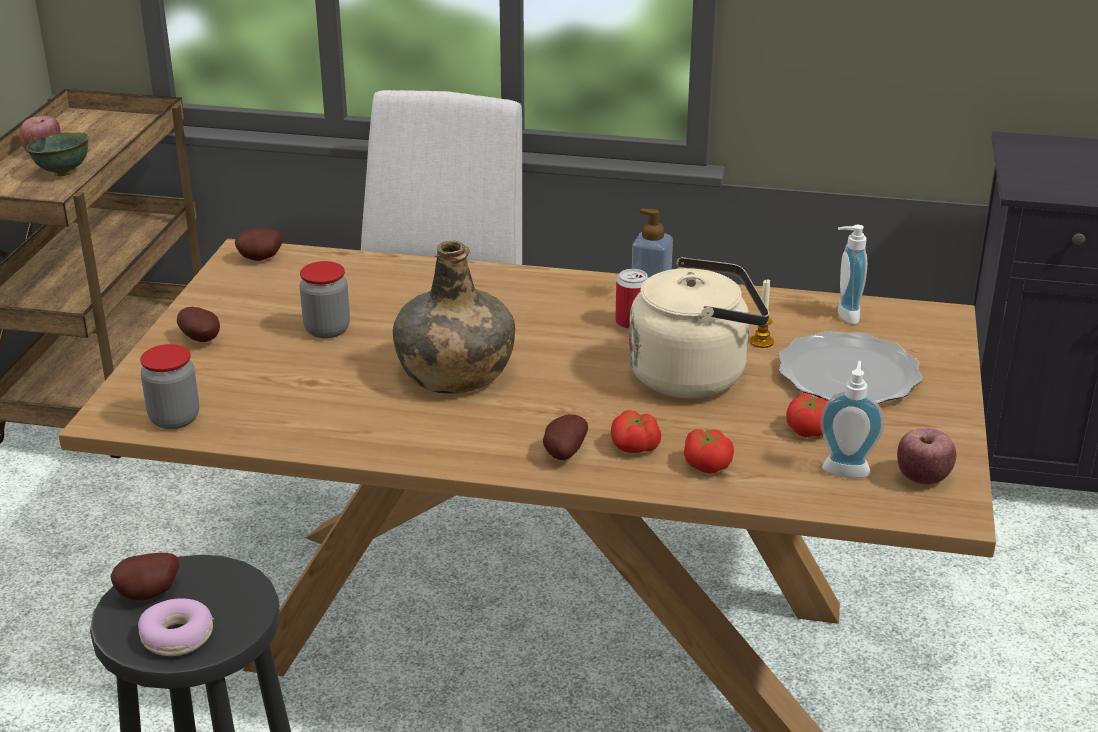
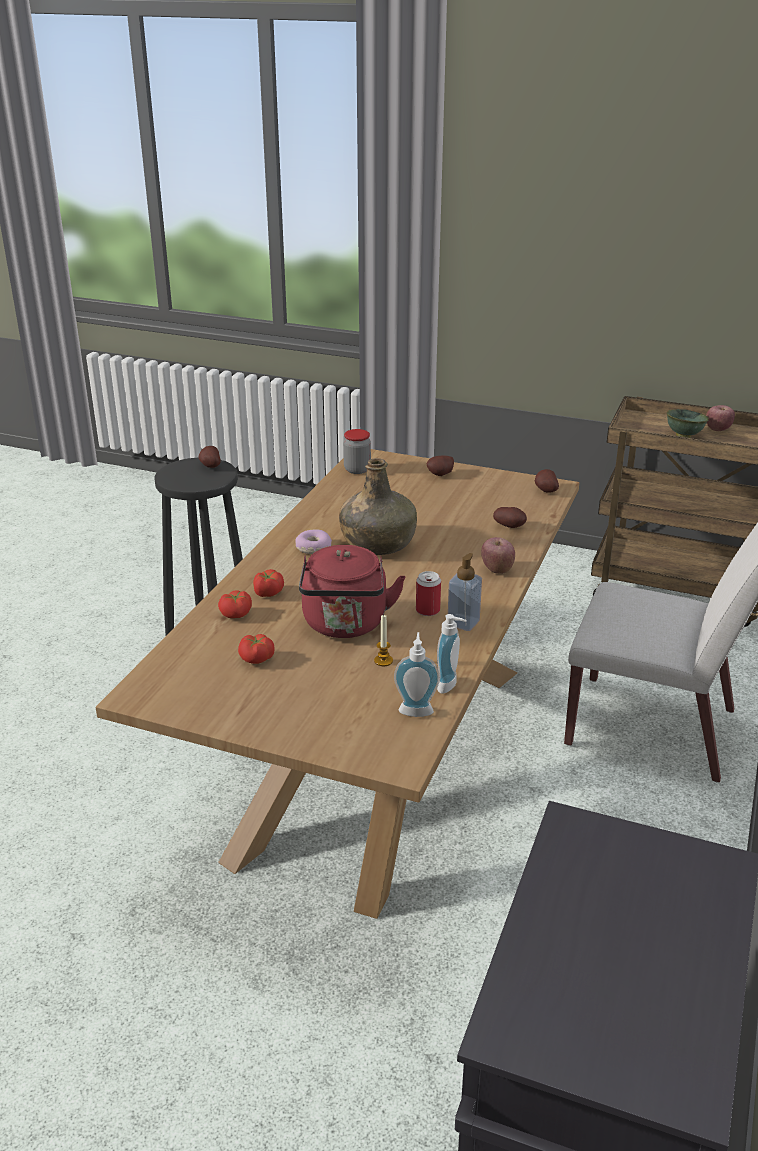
camera: 100 degrees right, 0 degrees up
(177, 637) = (177, 472): donut -> donut (313, 548)
(327, 330) = (444, 508): jar -> none
(562, 453) = (272, 569): potato -> potato (510, 527)
(694, 375) = (345, 625): beige kettle -> red kettle
(846, 468) = (205, 664): soap dispenser -> soap dispenser (450, 685)
(847, 375) = (321, 690): plate -> none
(922, 478) = (176, 693): apple -> apple (497, 569)

